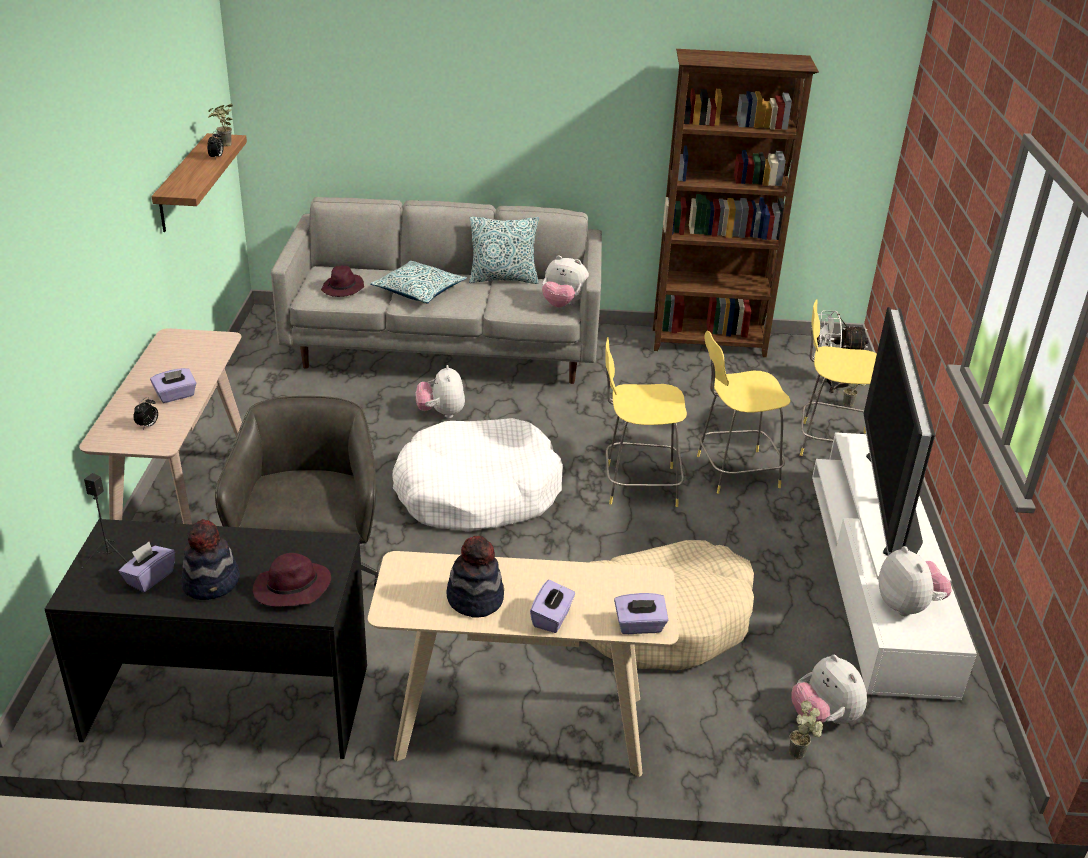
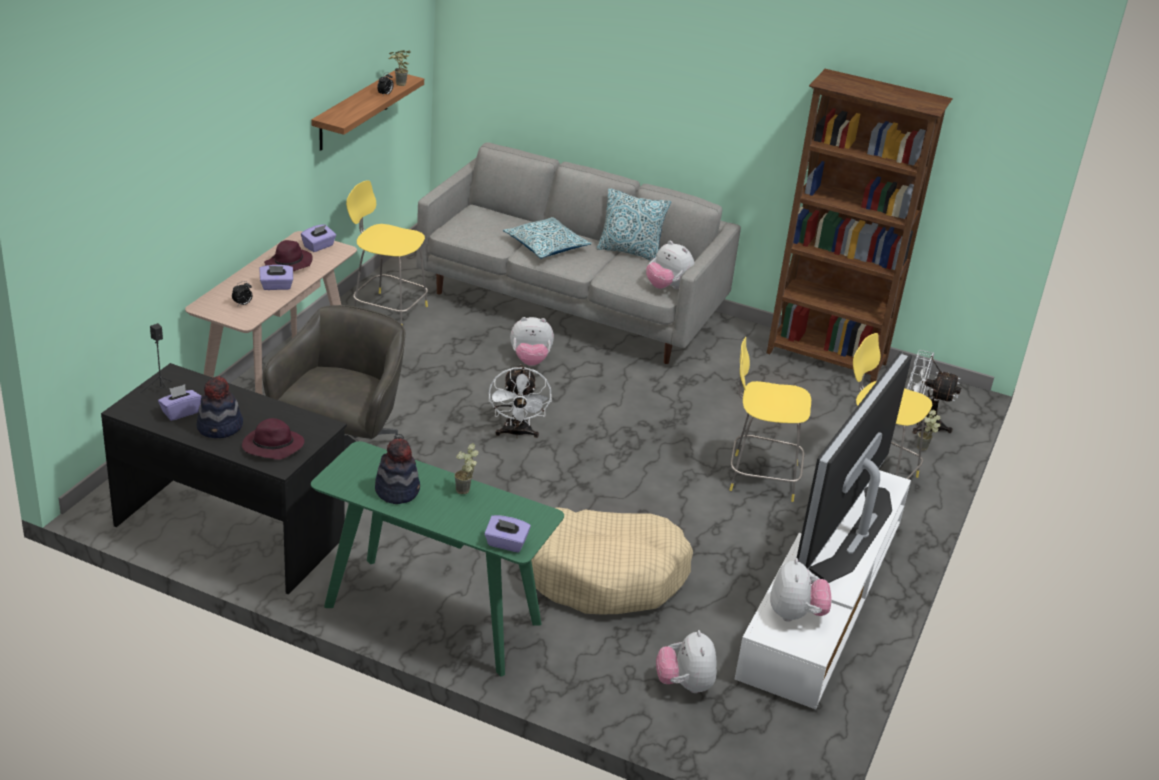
camera: 20 degrees right, 0 degrees up
(343, 289) = (482, 230): purple hat -> purple hat (288, 264)
(441, 413) = (530, 360): plush toy -> plush toy turned 105 degrees counterclockwise
(477, 493) = (517, 433): white dog bed -> white fan
(520, 728) = (432, 615): beige console table -> green console table
(552, 618) = (444, 519): purple tissue box -> purple tissue box (319, 246)
(638, 485) = (662, 464): yellow stool -> yellow stool (387, 310)
(801, 754) = (644, 704): potted plant -> potted plant (466, 492)

